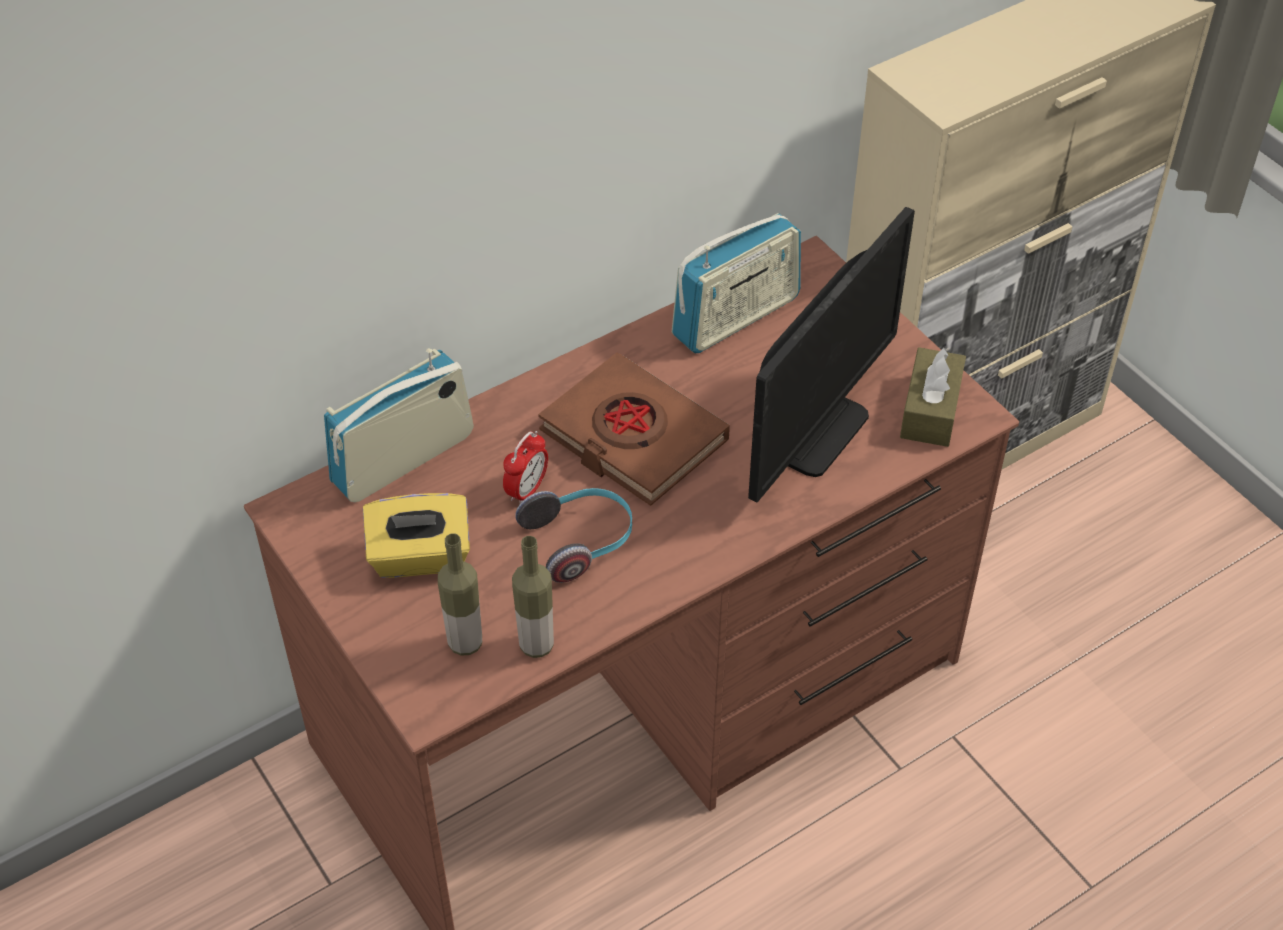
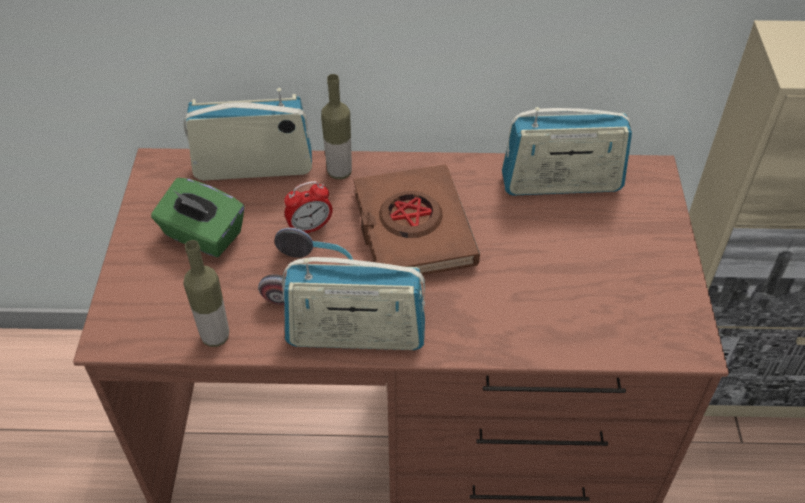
camera: 35 degrees right, 0 degrees up
(420, 557) = (202, 235): yellow tissue box -> green tissue box
(465, 643) = (174, 308): bottle -> bottle (339, 172)
(672, 568) = (356, 335): none -> radio
(815, 431) = (549, 293): monitor -> none
(930, 410) = (657, 325): brown tissue box -> none

